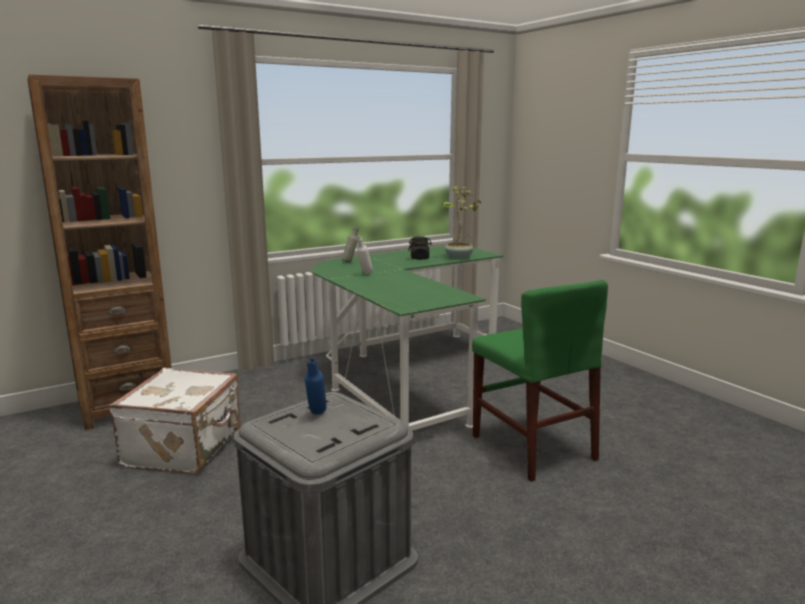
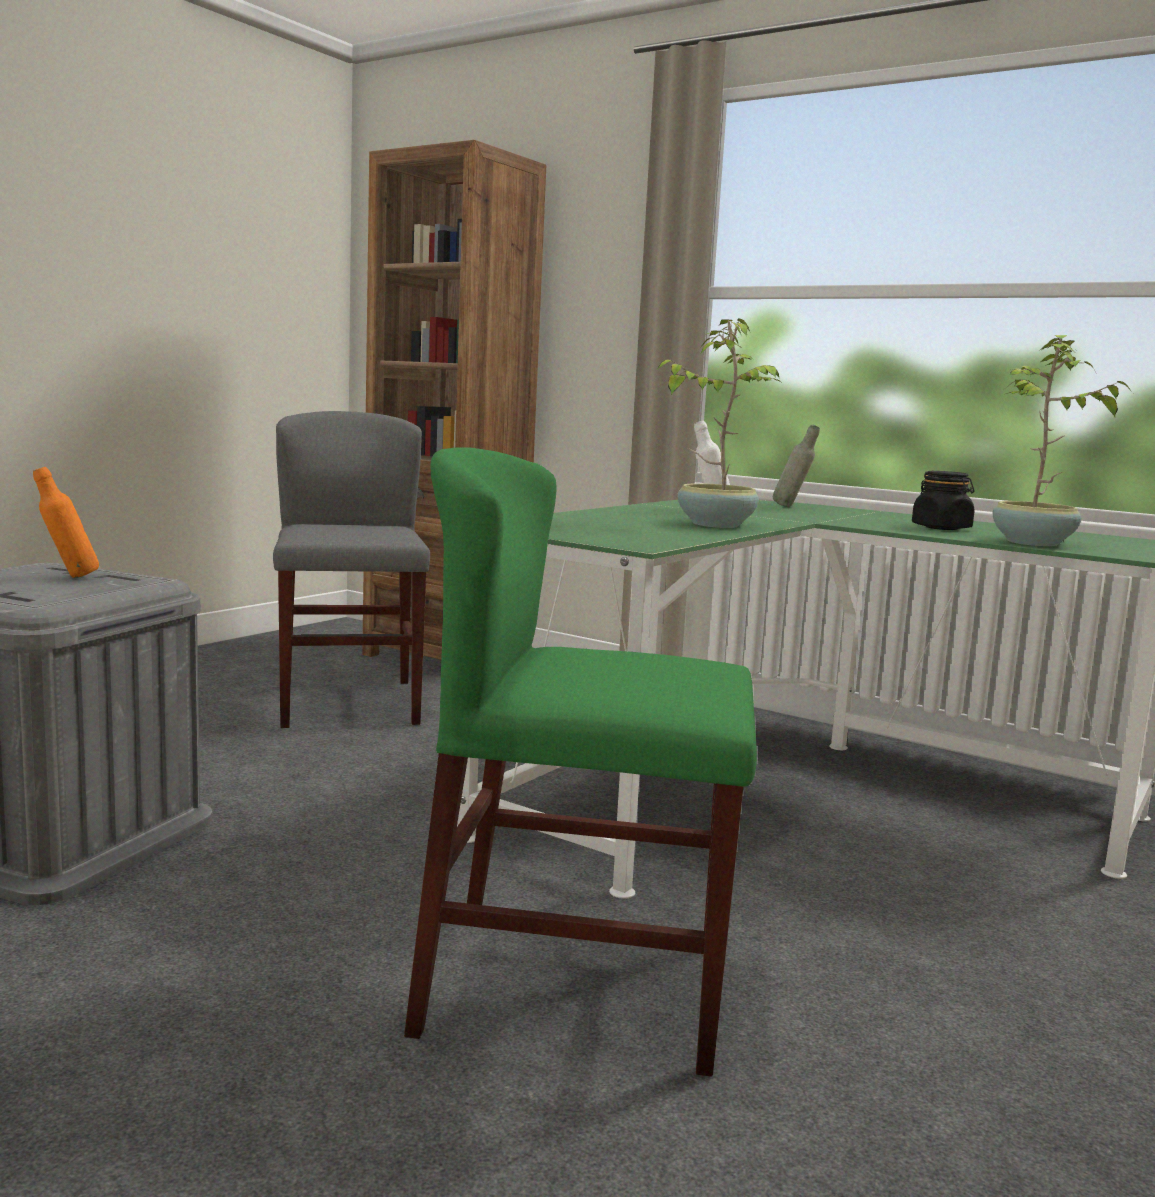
camera: 65 degrees right, 5 degrees down
(185, 448) = (348, 703): white suitcase -> grey chair
(316, 415) = (68, 577): blue bottle -> orange bottle
(407, 280) = (714, 524): none -> potted plant
(532, 447) = (576, 986): green chair -> green chair turned 60 degrees clockwise

